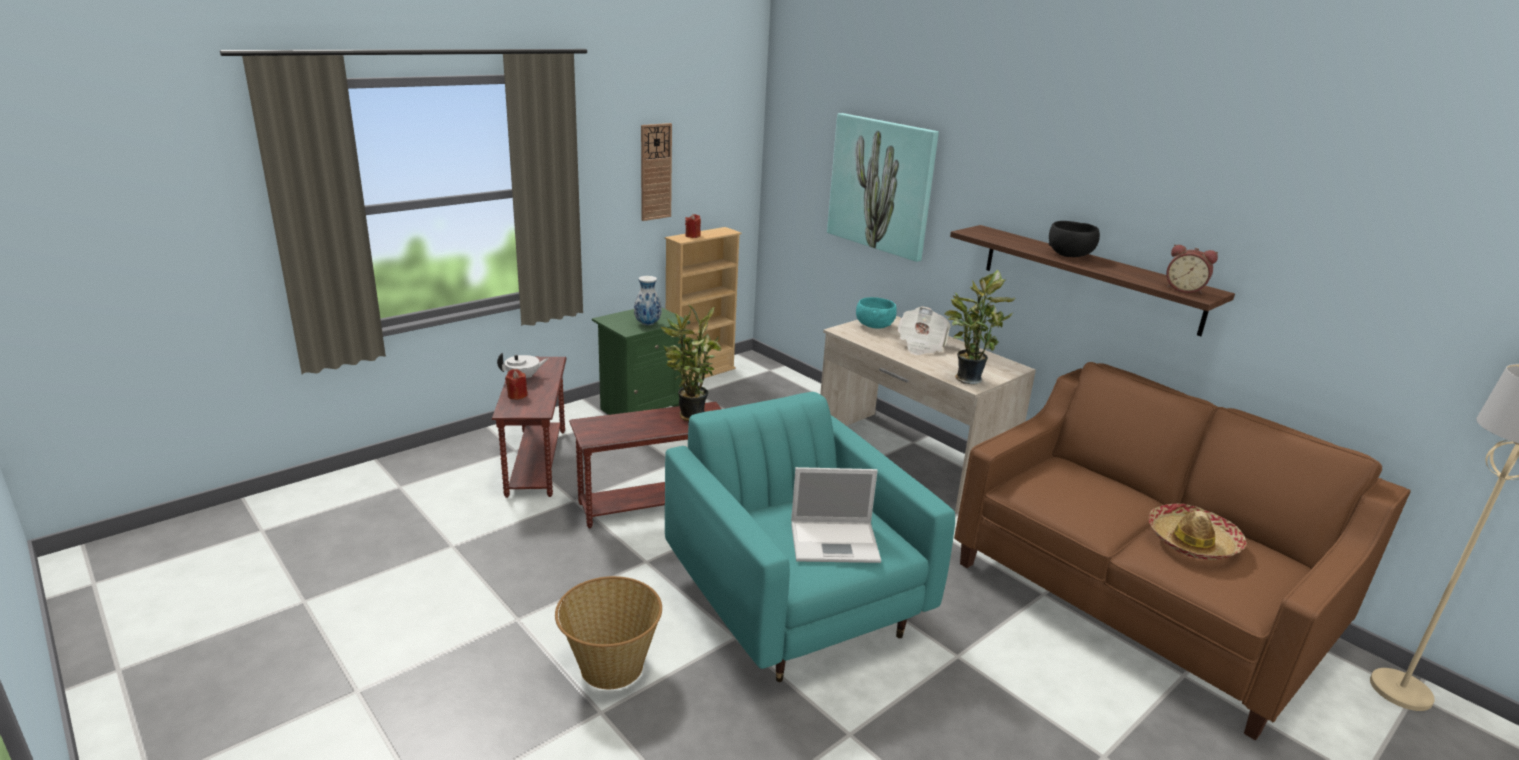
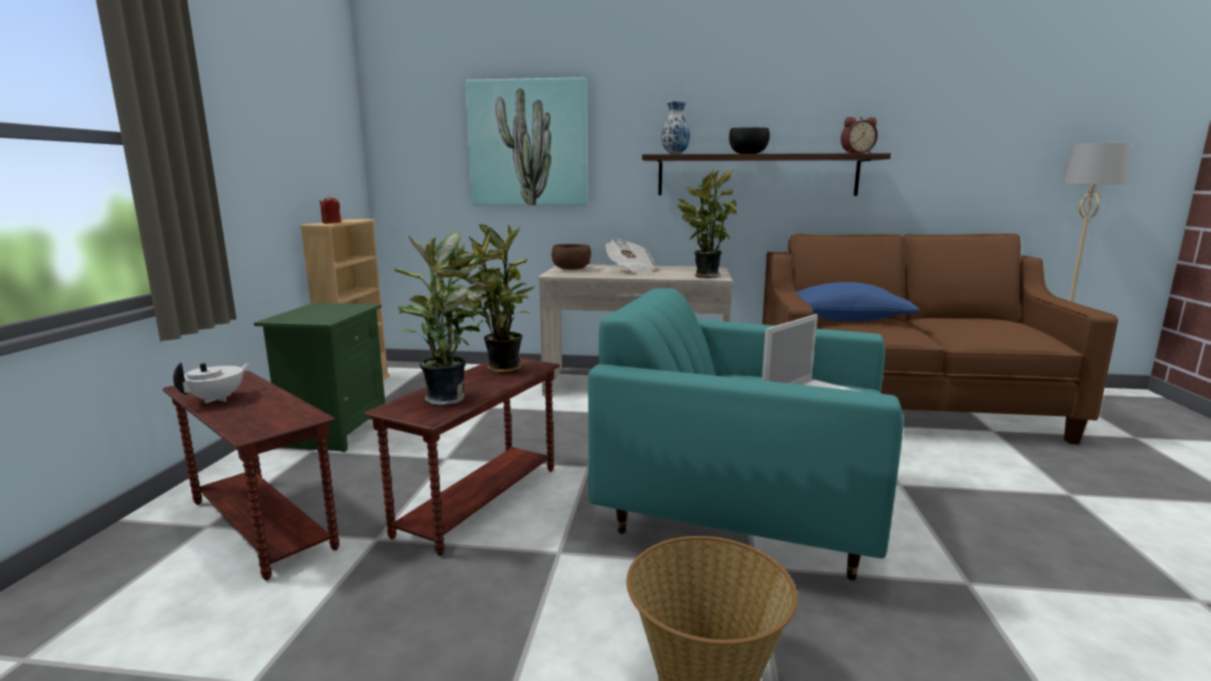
camera: 40 degrees left, 10 degrees down
(517, 395) = (239, 415): red candle -> none
(621, 427) = (447, 398): none -> potted plant
(647, 324) = (337, 313): vase -> vase (675, 154)
(655, 172) = (278, 143): wall clock -> none
(874, 326) = (571, 269): turquoise bowl -> brown bowl
(1078, 480) = (845, 320): none -> blue pillow
(1192, 541) = (964, 324): hat -> none

